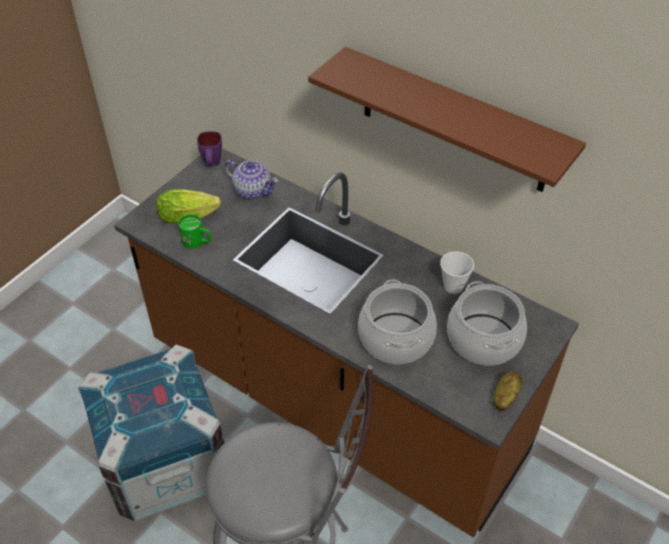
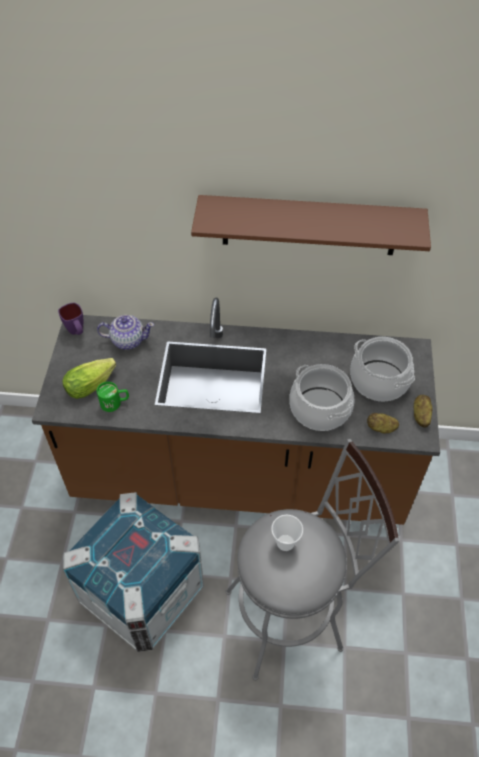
camera: 30 degrees left, 5 degrees up
(449, 389) = (381, 428): none -> potato
(453, 286) = (332, 350): cup -> cup (285, 542)

